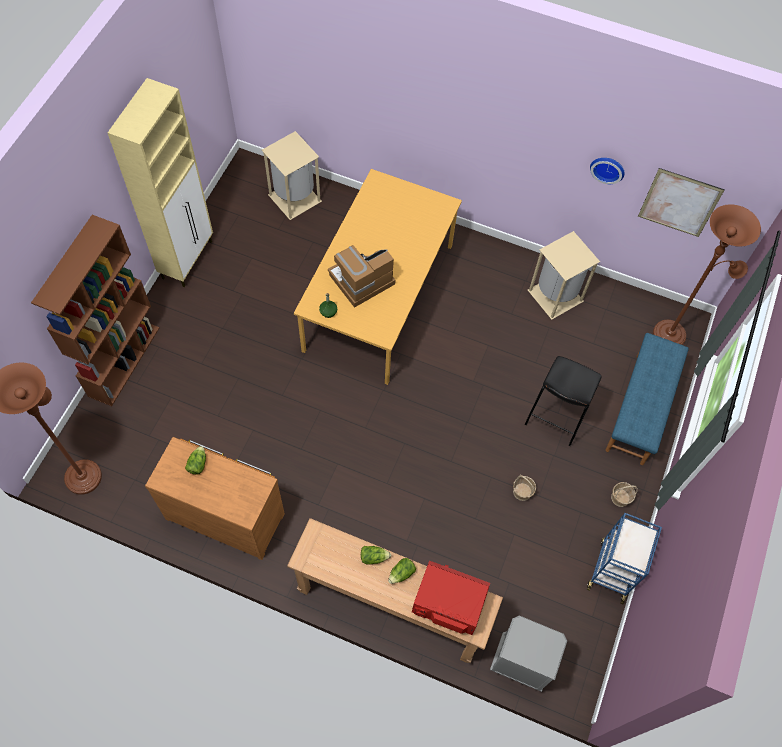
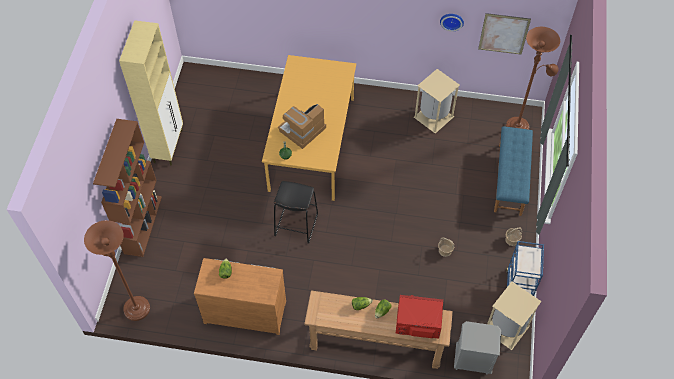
camera: 10 degrees left, 5 degrees down
(293, 198) = (232, 88): beige trash can -> beige trash can (505, 328)
(556, 415) = (455, 196): black stool -> black stool (296, 225)

